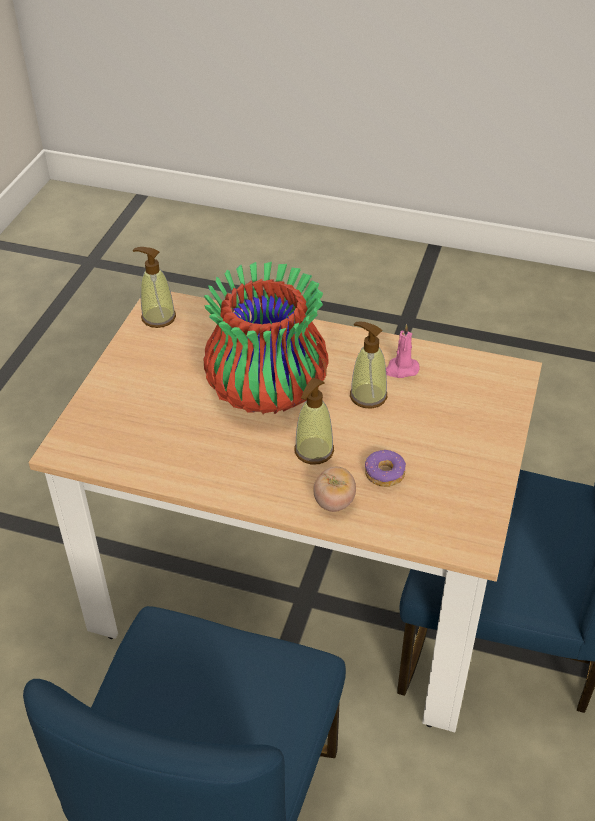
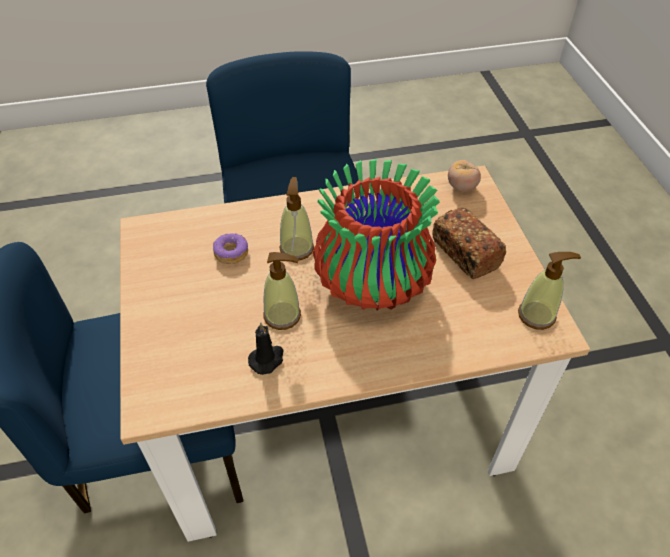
camera: 150 degrees right, 5 degrees up
(159, 382) = (465, 253): none -> bread
(334, 502) = (257, 219): tomato -> tomato (461, 187)
(401, 369) = (267, 359): pink candle -> black candle

